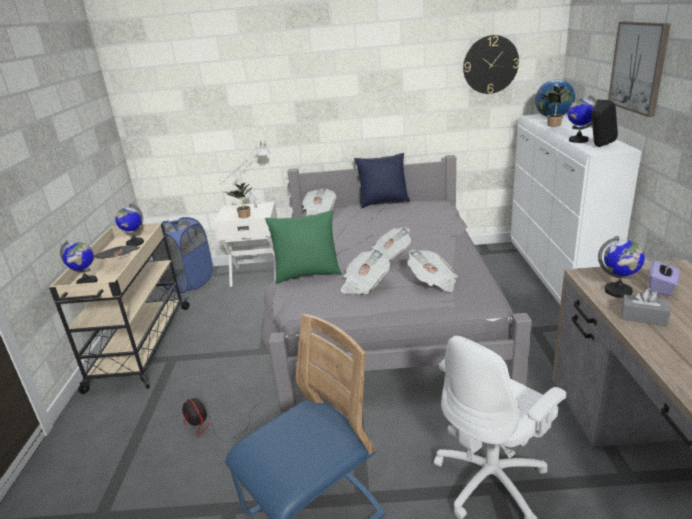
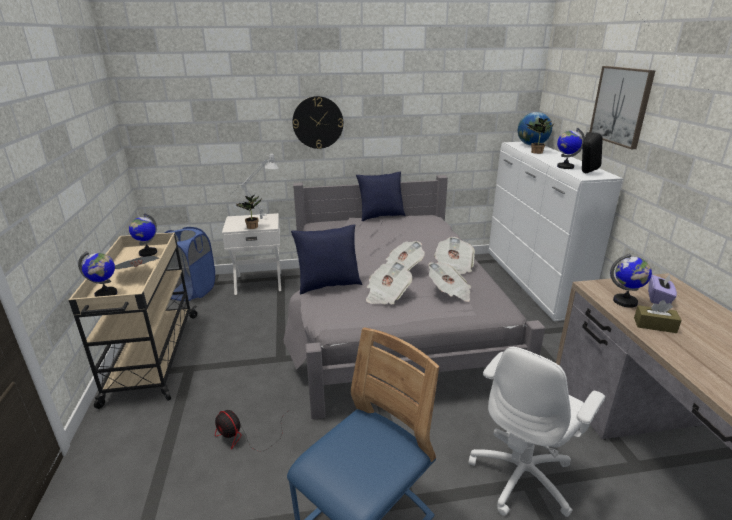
camera: 10 degrees left, 0 degrees up
(307, 275) = (328, 285): green pillow -> blue pillow
(319, 212) = (322, 224): newspaper -> newspaper (453, 267)
(490, 64) = (480, 96): wall clock -> wall clock (318, 122)
(643, 317) = (655, 325): grey tissue box -> brown tissue box

